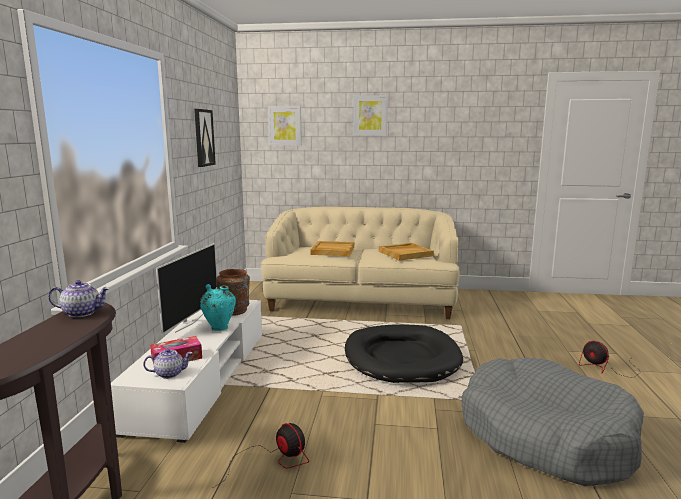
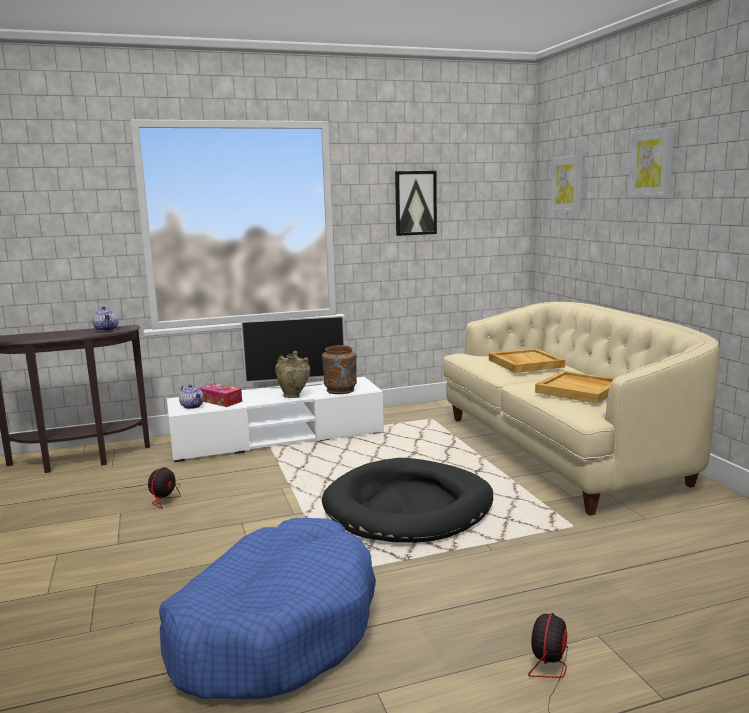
camera: 65 degrees right, 0 degrees up
(219, 328) = (294, 396): turquoise vase -> beige vase
(545, 435) = (274, 628): grey dog bed -> blue dog bed

